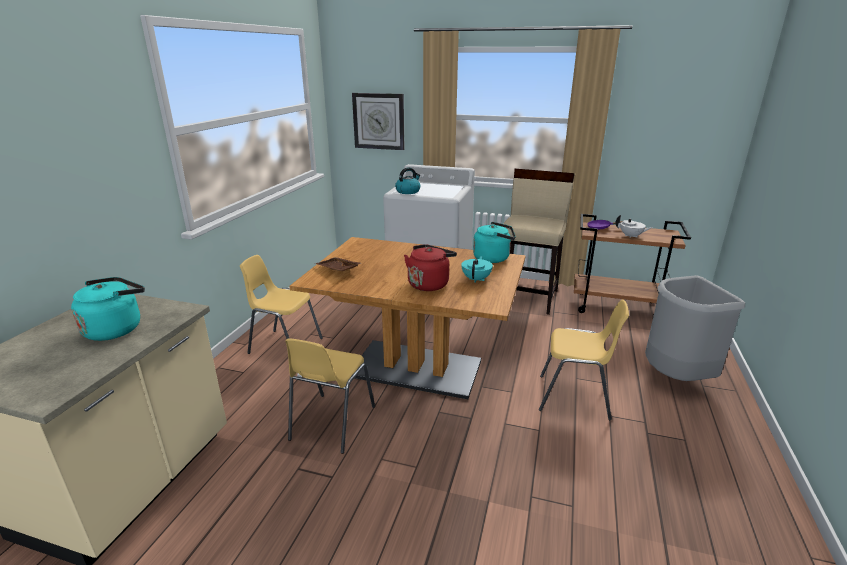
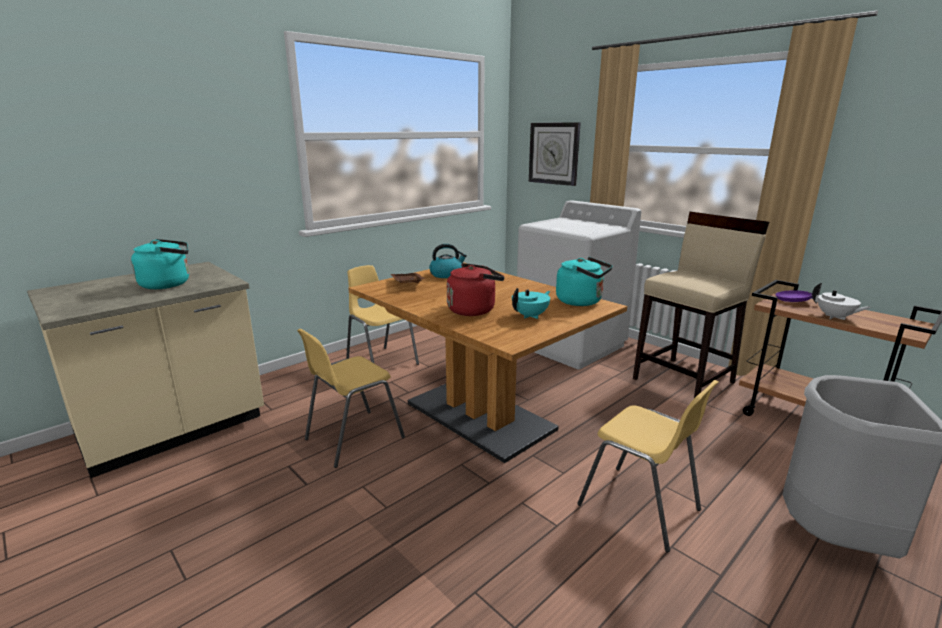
camera: 30 degrees right, 5 degrees down
(408, 191) = (547, 225): kettle -> kettle (446, 274)

